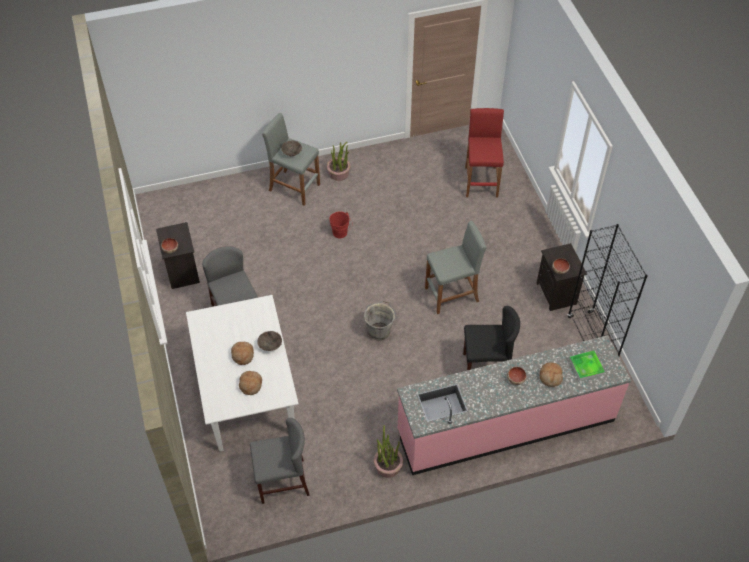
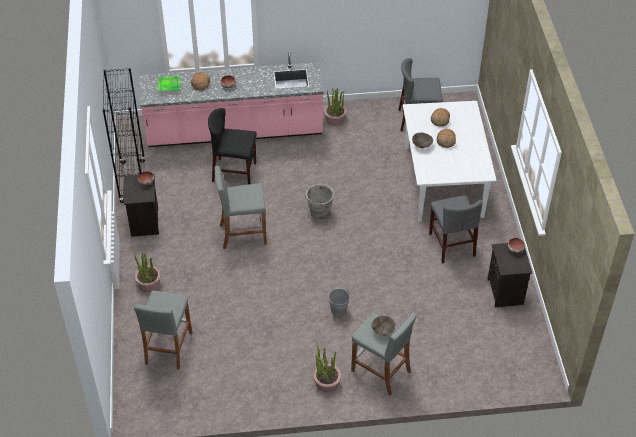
camera: 170 degrees left, 5 degrees down
(341, 234) = (337, 309): red bucket -> grey bucket
(481, 181) = (168, 348): red stool -> grey stool
(523, 233) = (148, 283): none -> potted plant

